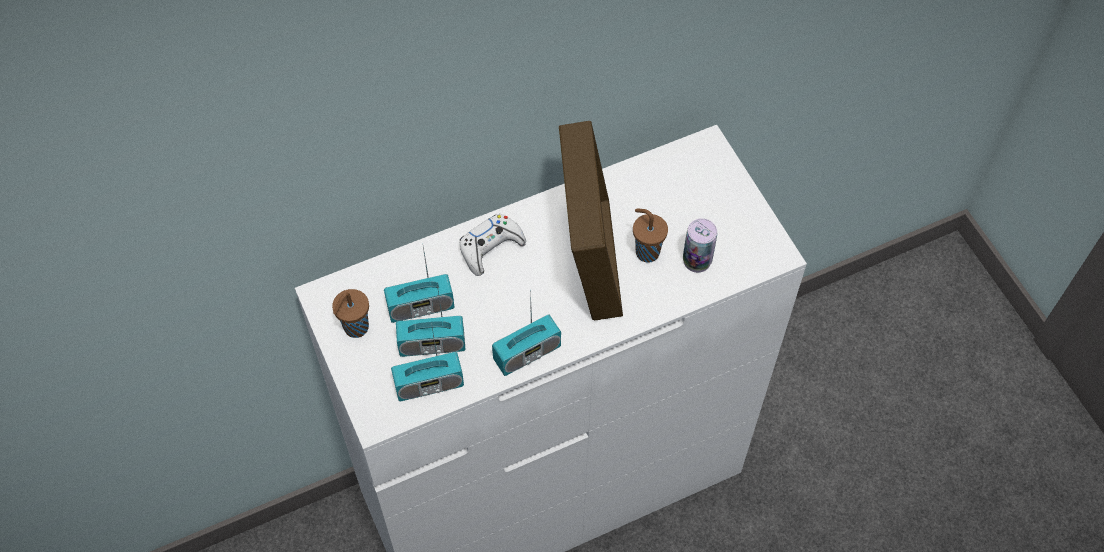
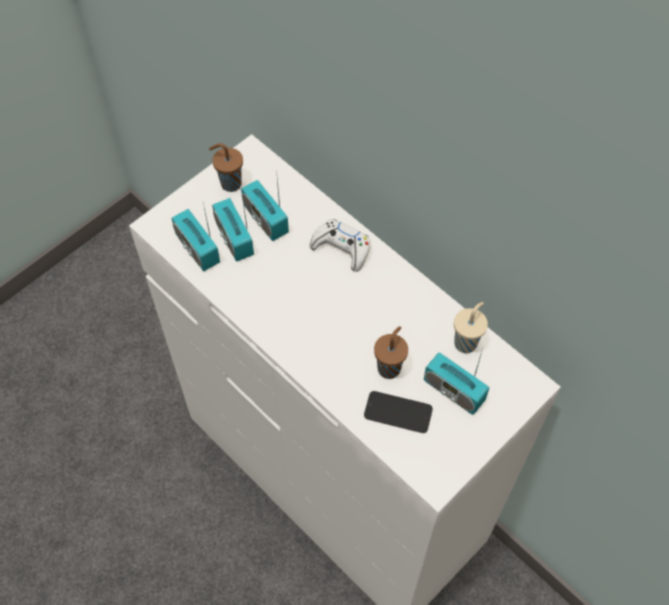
camera: 70 degrees right, 0 degrees up
(527, 353) = (250, 307): radio -> radio (453, 391)
(589, 259) = (362, 325): picture frame -> none
(643, 179) = (466, 342): none -> beige cup
(697, 260) = (398, 412): can -> phone

